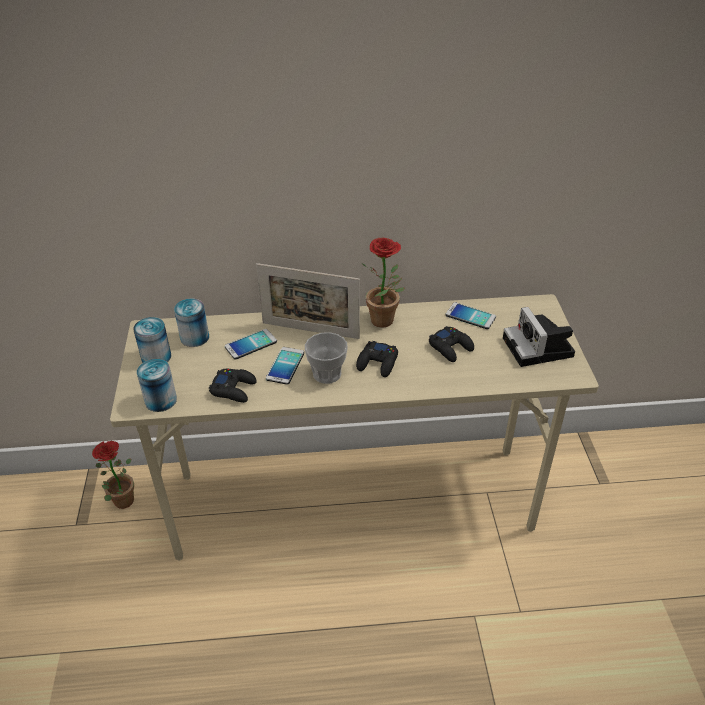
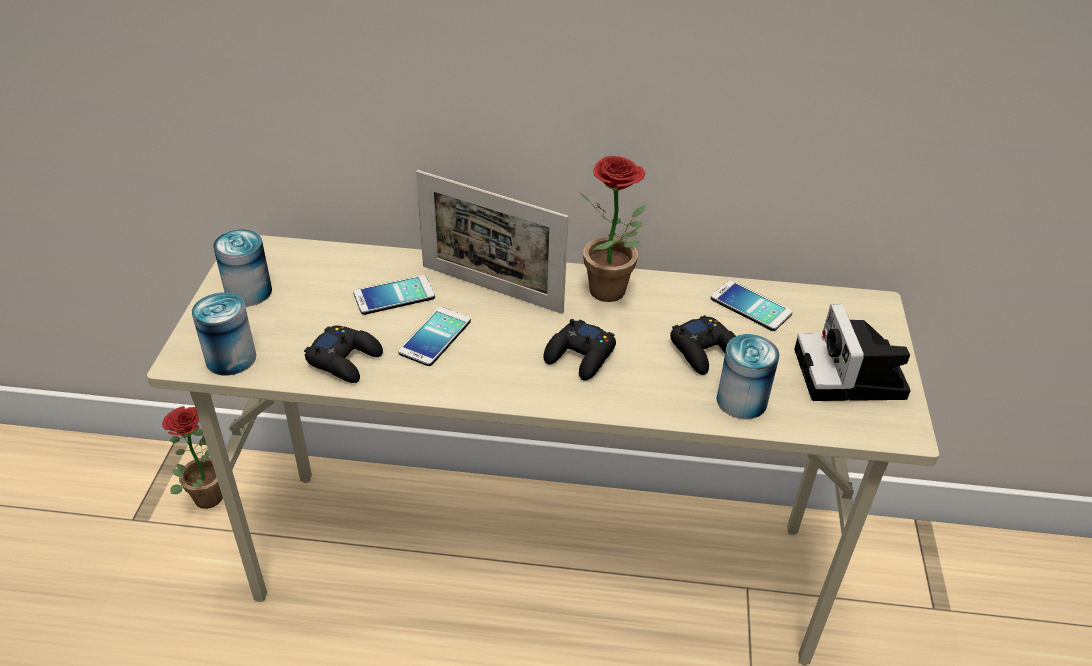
camera: 10 degrees right, 0 degrees up
(194, 337) = (315, 272): can -> can (741, 400)
(327, 374) = (495, 360): cup -> none

